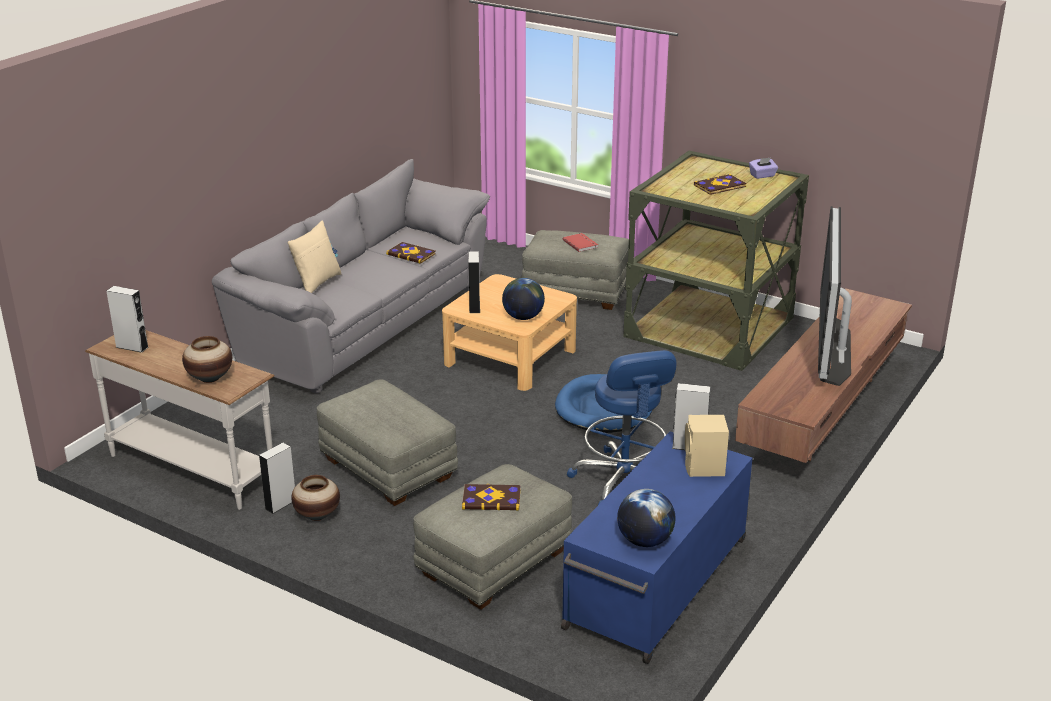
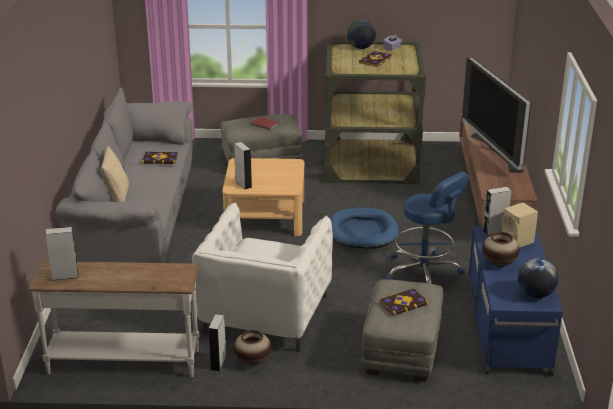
camera: 30 degrees left, 0 degrees up
(209, 378) = (156, 280): vase -> vase (499, 263)
(387, 469) = (266, 315): grey ottoman -> white armchair
(523, 317) = (284, 182): globe -> globe (361, 47)

